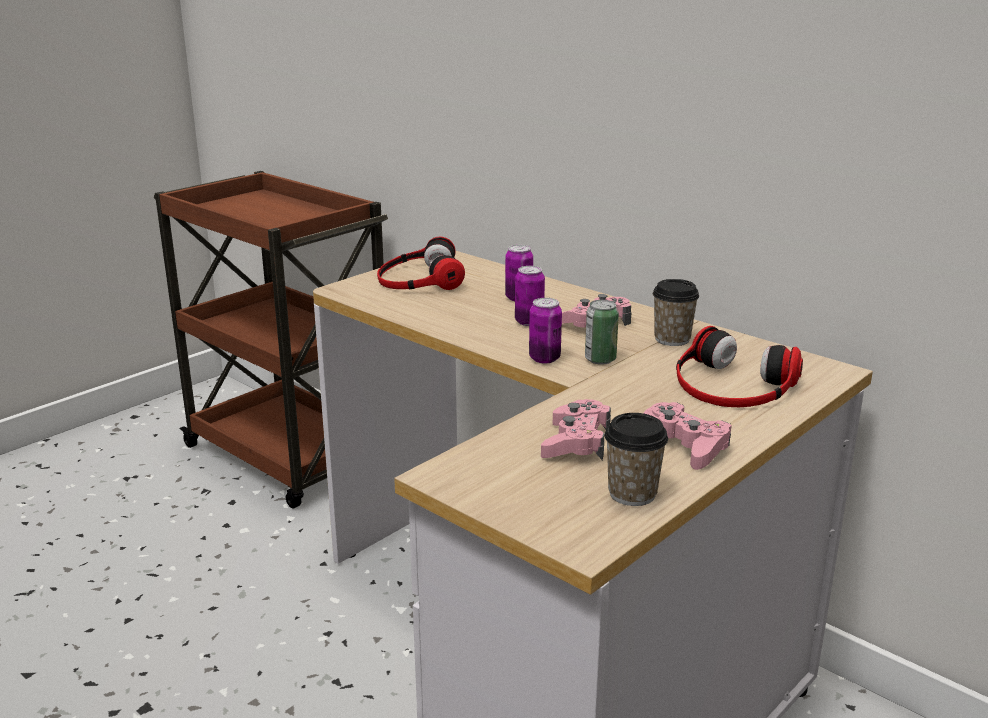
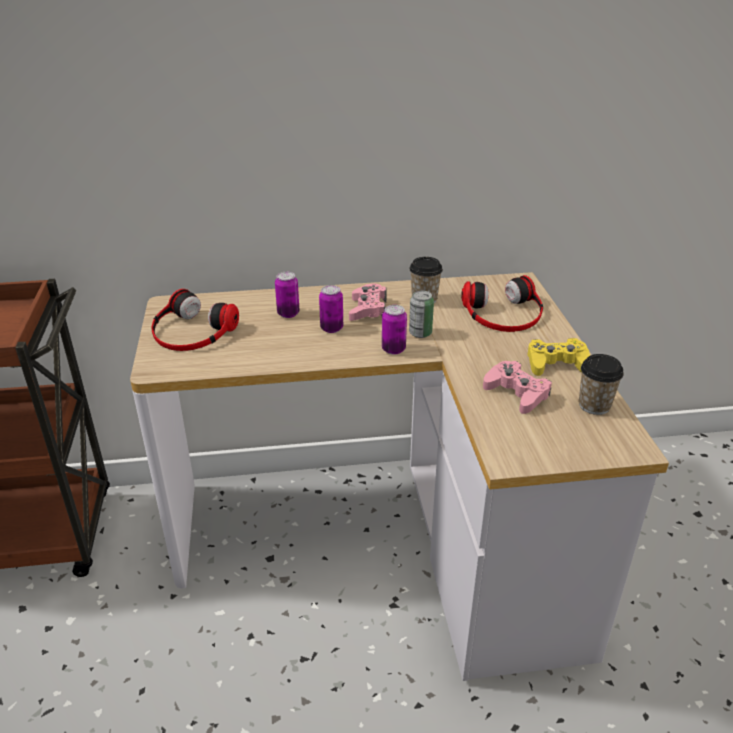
camera: 50 degrees left, 10 degrees up
(682, 445) = (556, 363): pink game controller -> yellow game controller

